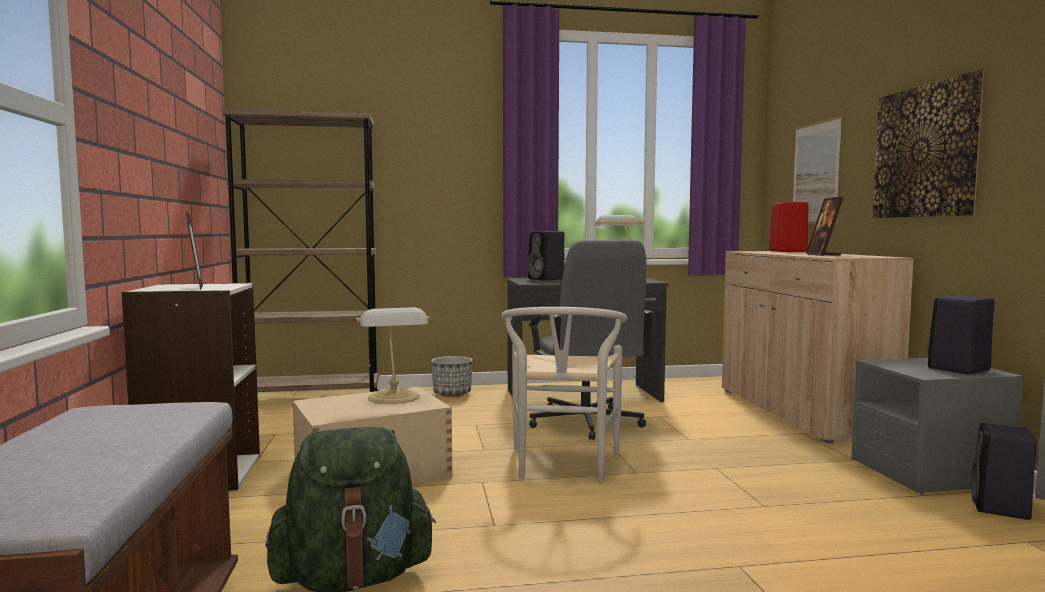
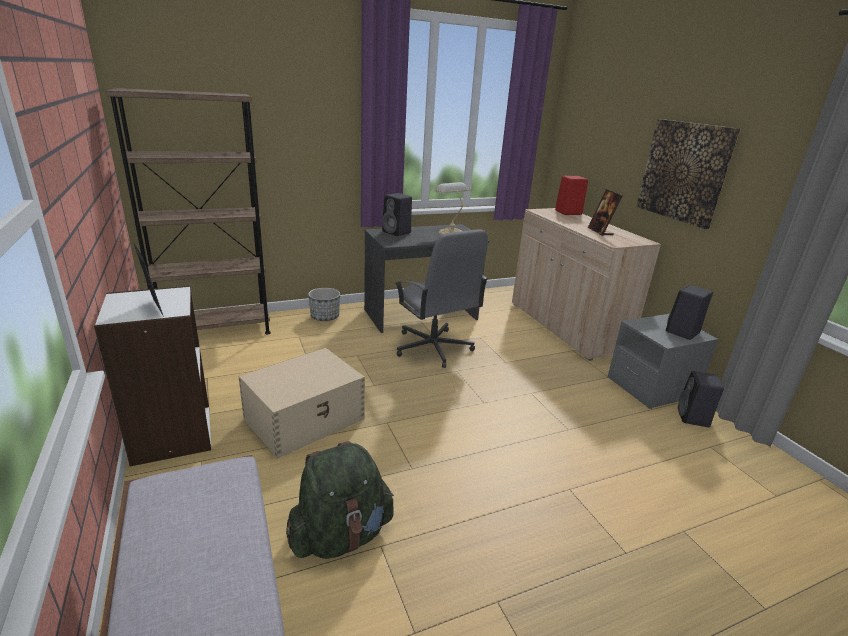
camera: 15 degrees left, 20 degrees up
(394, 398) = (316, 366): table lamp -> none
(562, 467) = (435, 400): white chair -> none
(816, 173) = (596, 156): picture -> none

